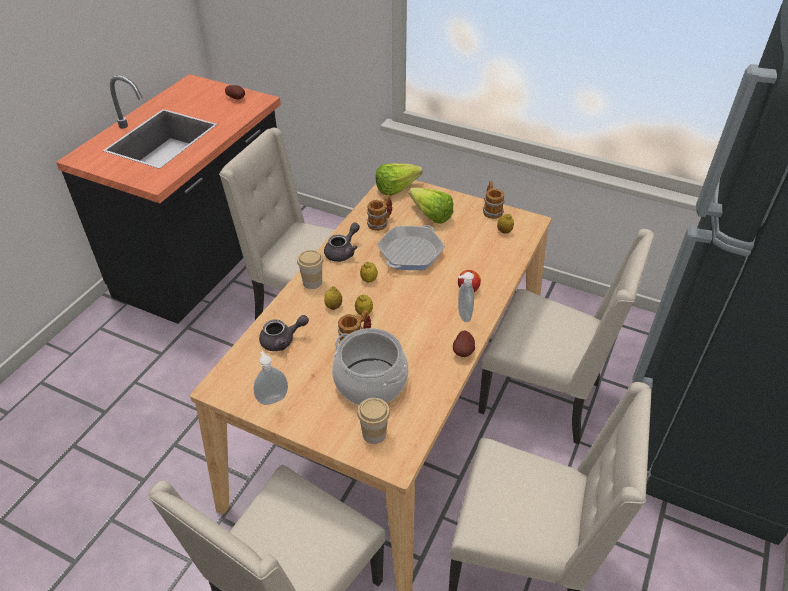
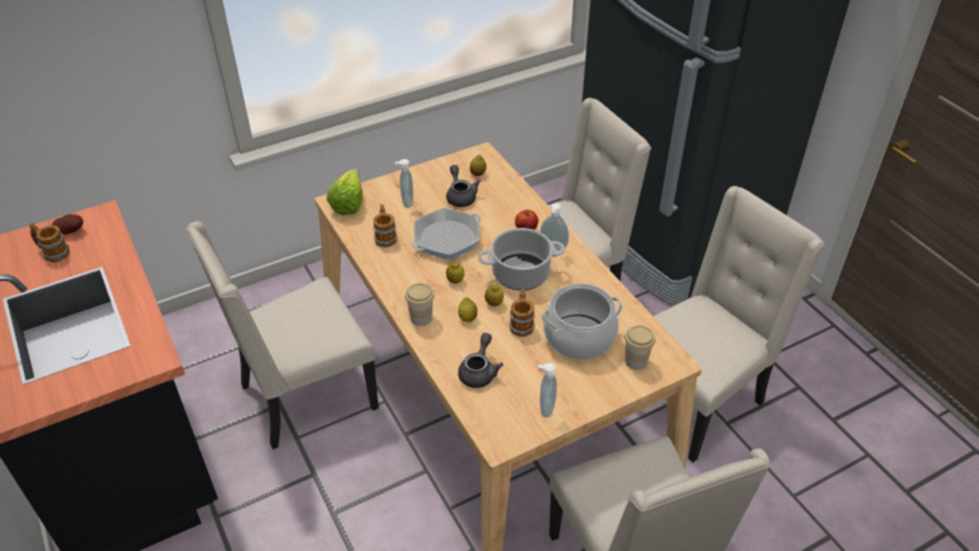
camera: 55 degrees left, 0 degrees up
(343, 252) = (400, 279): grey teapot -> grey teapot (460, 196)
(410, 253) = (447, 239): frying pan -> frying pan turned 105 degrees counterclockwise
(411, 311) = (520, 274): none -> cooking pot
(428, 213) = (406, 202): lettuce -> soap dispenser
(464, 352) = (592, 268): potato -> none
(491, 210) = (443, 166): mug -> mug (53, 252)

